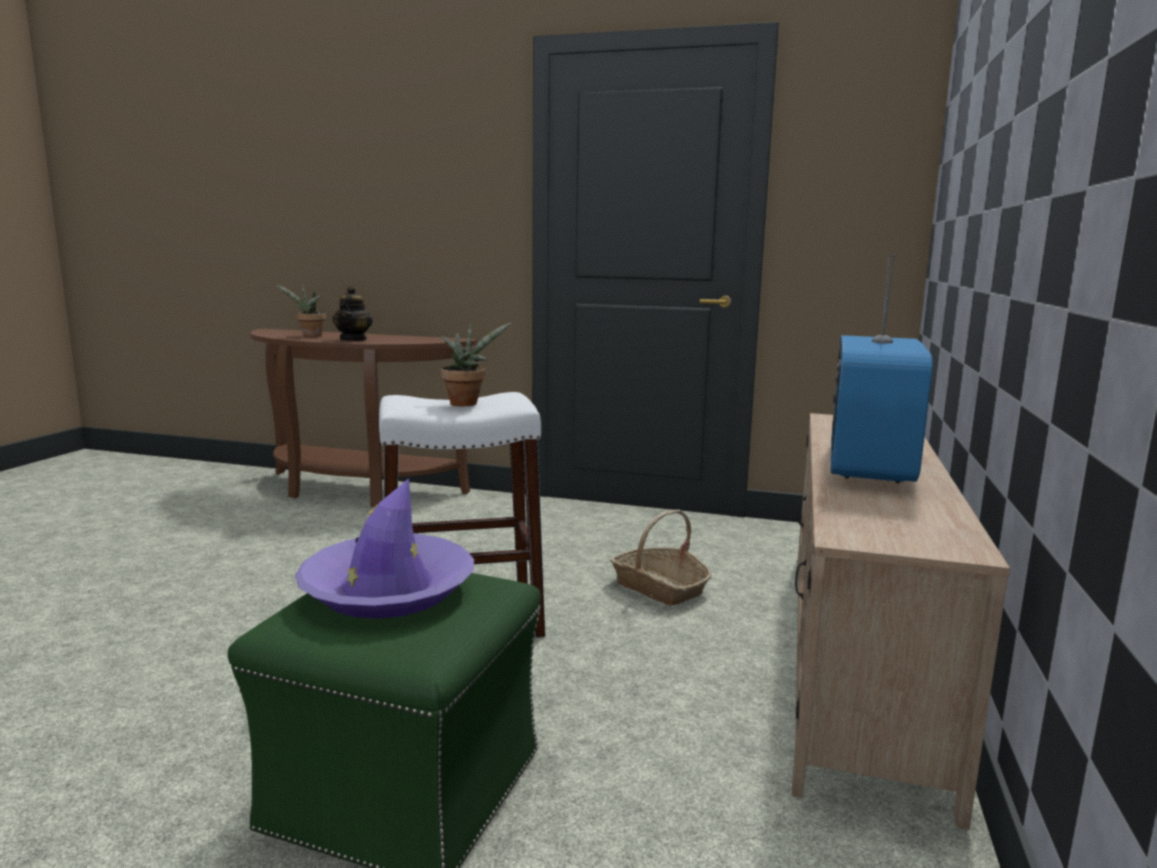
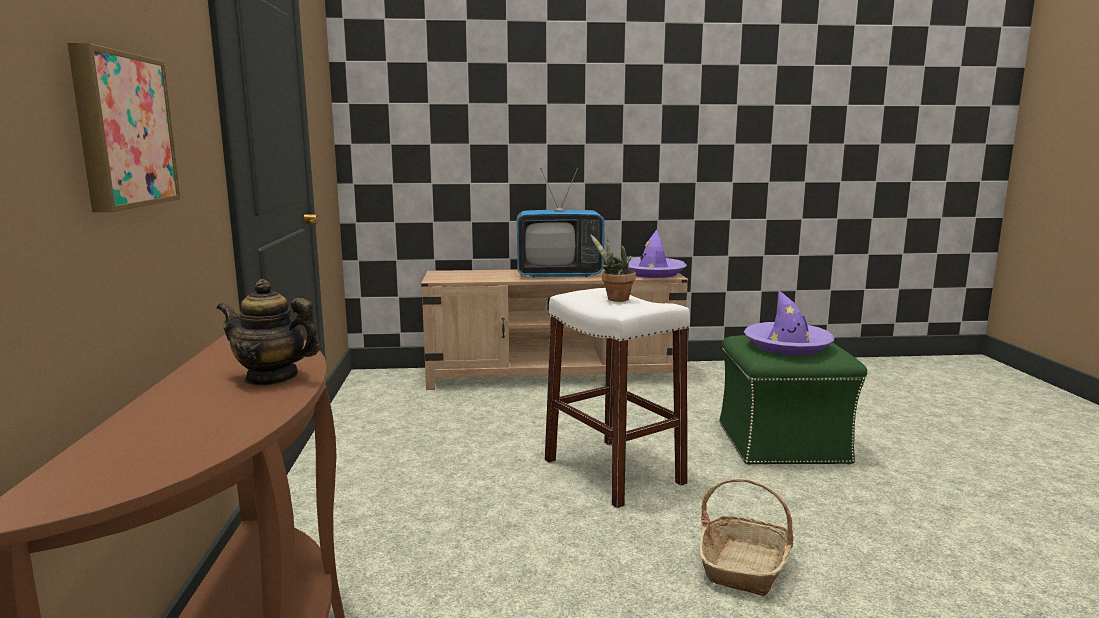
camera: 110 degrees left, 0 degrees up
(310, 336) = (211, 419): potted plant -> none
(354, 339) = (271, 378): teapot -> teapot turned 150 degrees counterclockwise
(398, 211) = (121, 131): none -> picture
(660, 587) = (503, 421): basket -> basket (745, 566)
(891, 529) = (653, 273): none -> purple hat

